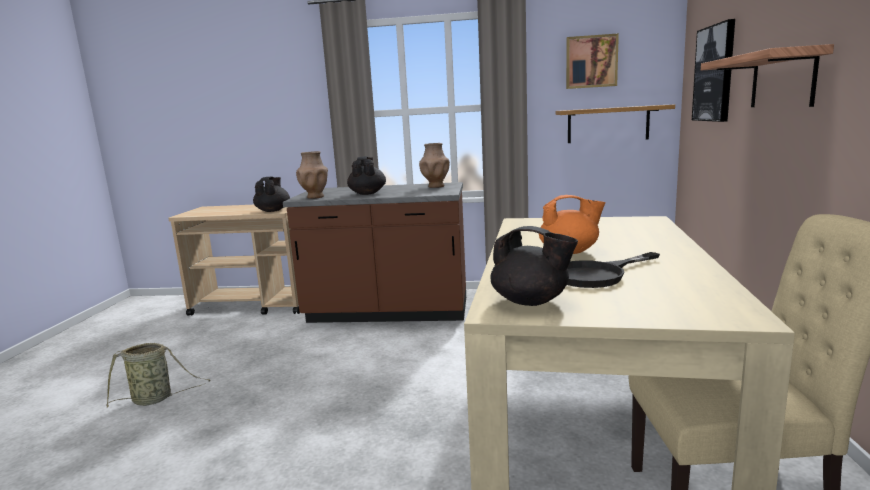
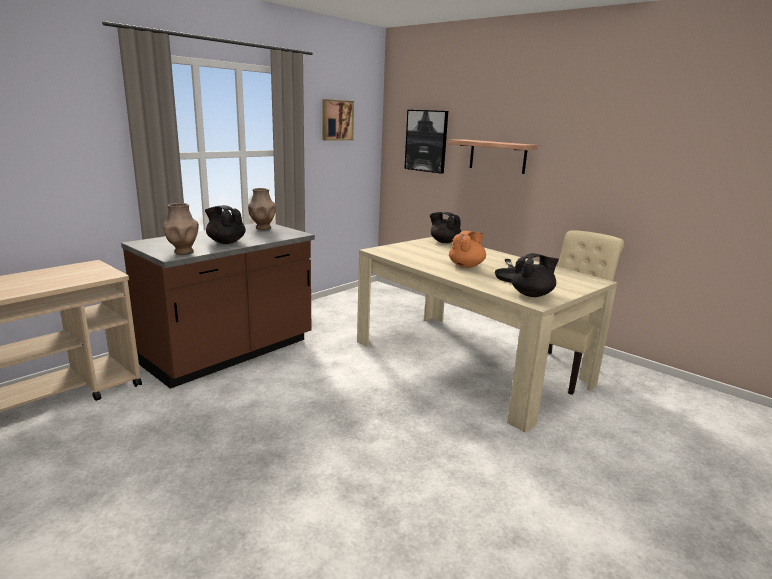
camera: 55 degrees left, 5 degrees up
(155, 399) = (177, 506): basket -> none
(273, 210) = (97, 275): black teapot -> black teapot (444, 242)
(608, 124) = (346, 169): shelf -> none

